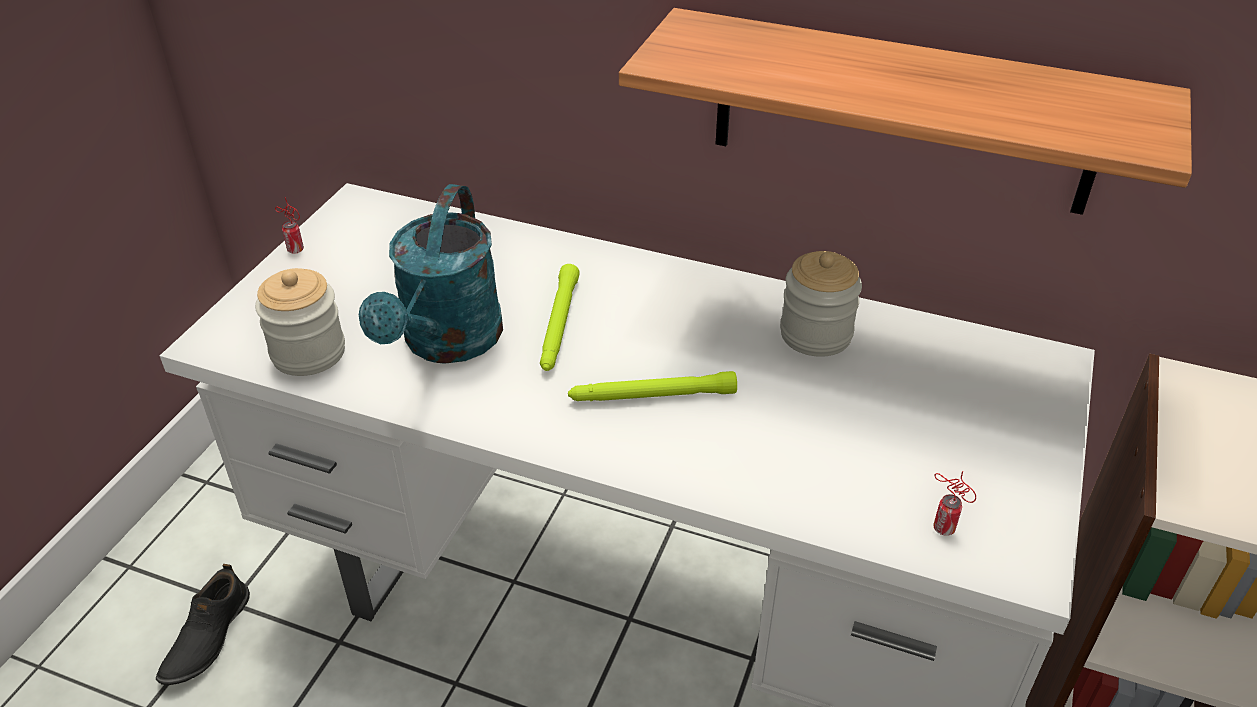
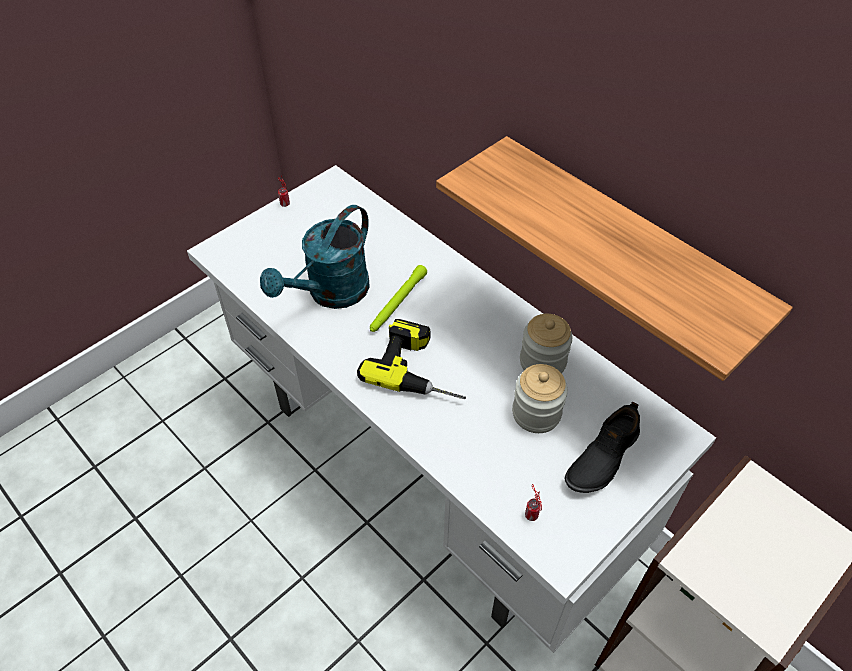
camera: 25 degrees right, 10 degrees up
(206, 637) = (205, 393): black shoe -> black shoe (601, 457)
(308, 353) = (258, 275): jar -> jar (536, 413)
(652, 396) = (421, 368): green flashlight -> power drill

